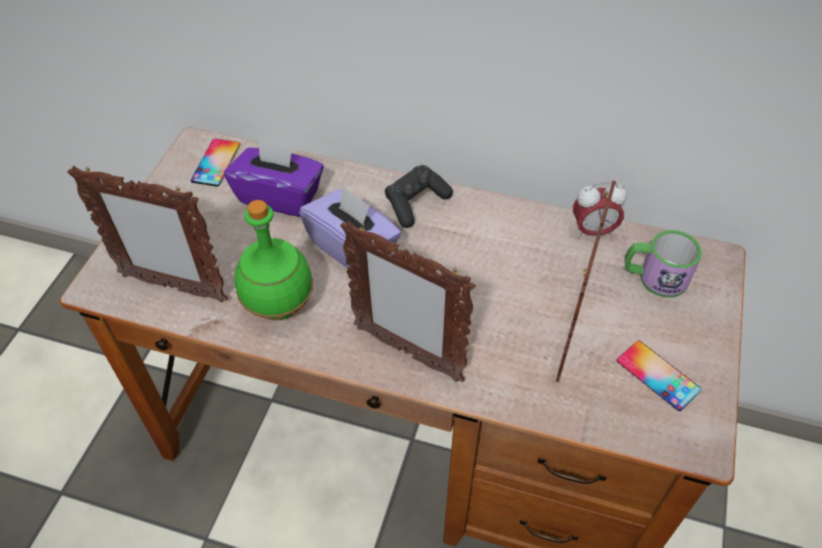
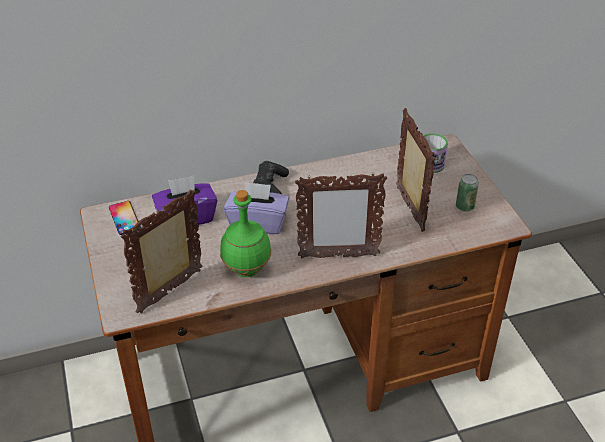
camera: 35 degrees left, 10 degrees down
(172, 287) = (171, 291): picture frame -> picture frame turned 150 degrees clockwise
(592, 231) = (377, 158): alarm clock -> none
(658, 375) = (464, 206): phone -> can

